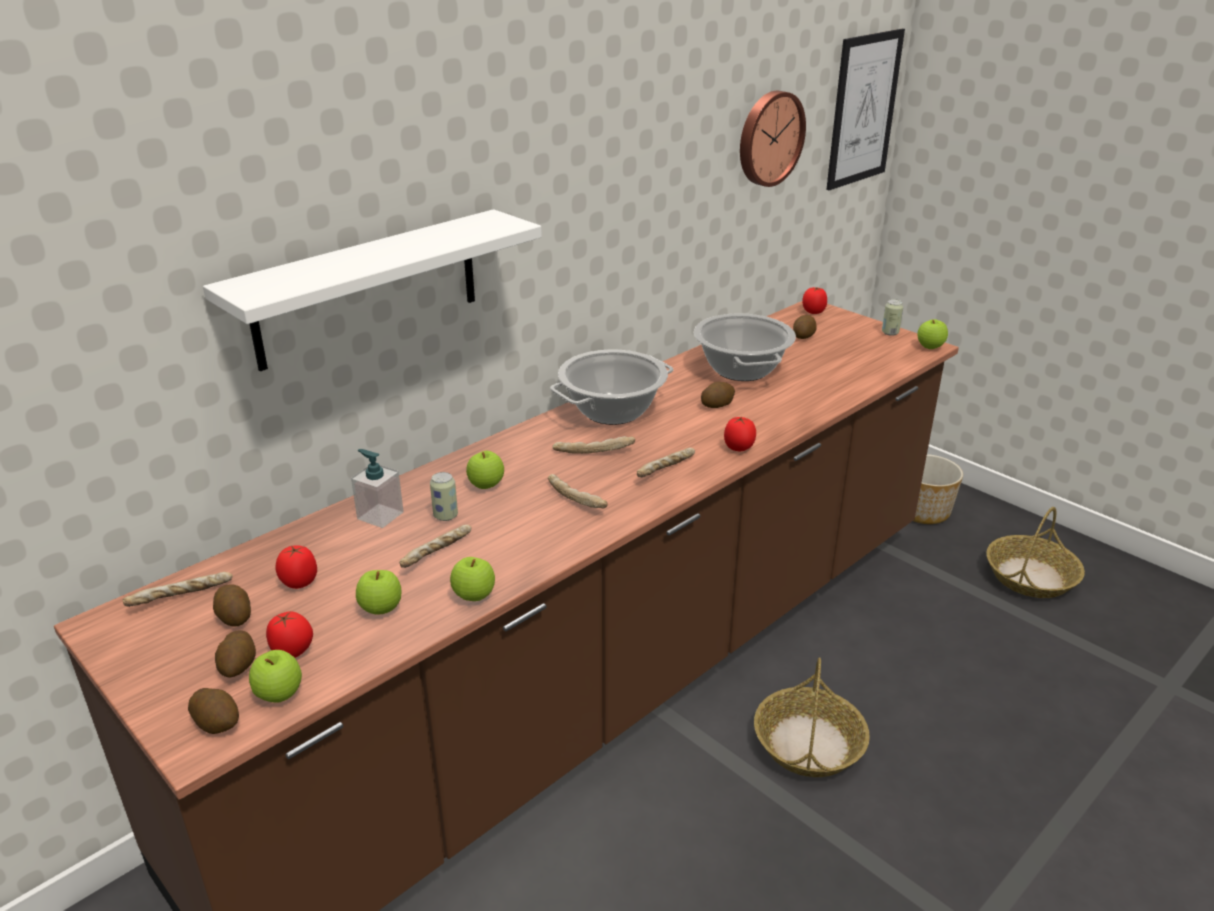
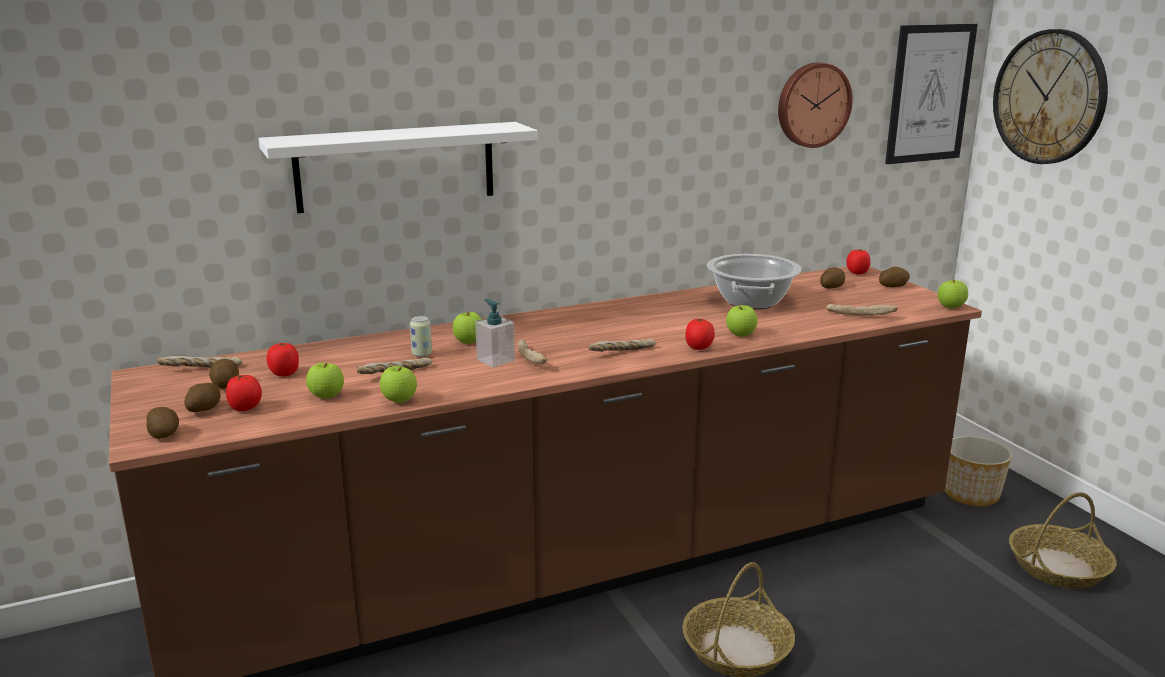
camera: 20 degrees right, 10 degrees down
(279, 695) = (216, 428): apple -> apple (740, 335)
(380, 515) = (374, 347): soap dispenser -> soap dispenser (495, 360)
(593, 451) = (573, 334): bread -> bread (860, 315)
(612, 411) = (613, 313): cooking pot -> none
(717, 404) = (707, 320): potato -> potato (893, 286)
(890, 333) = (919, 293): can -> none
(984, 110) = (1049, 97): none -> wall clock

